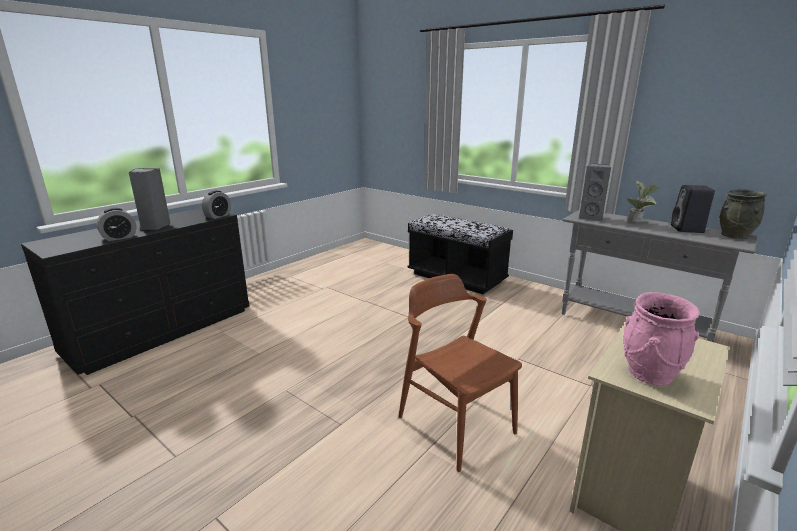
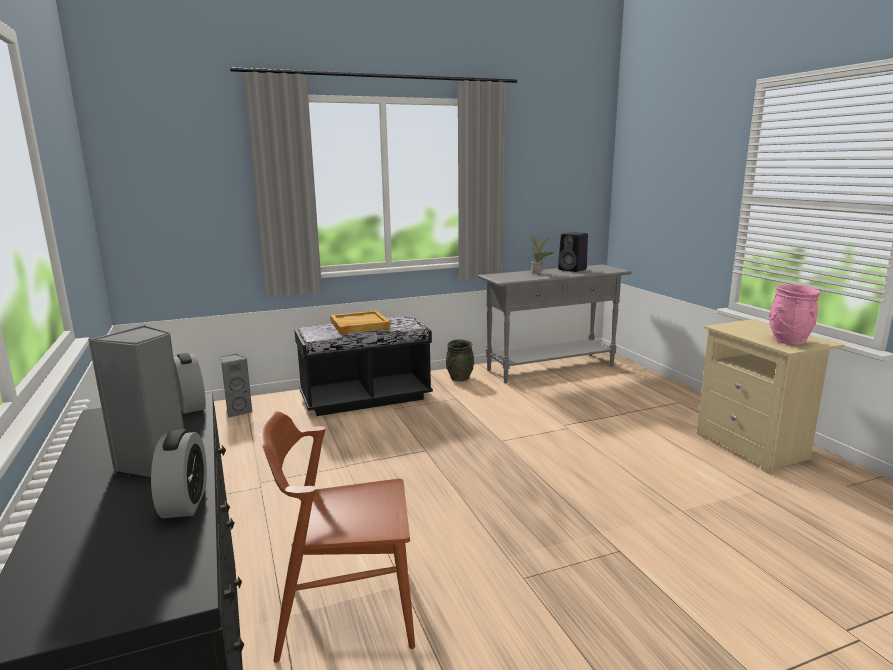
camera: 60 degrees left, 5 degrees down
(455, 424) = (650, 485): brown chair -> brown chair (346, 611)
(457, 222) = (359, 325): none -> beige tray
(591, 218) = (511, 278): grey speaker -> grey speaker (238, 411)
(734, 235) = (598, 266): grey vase -> grey vase (459, 378)

